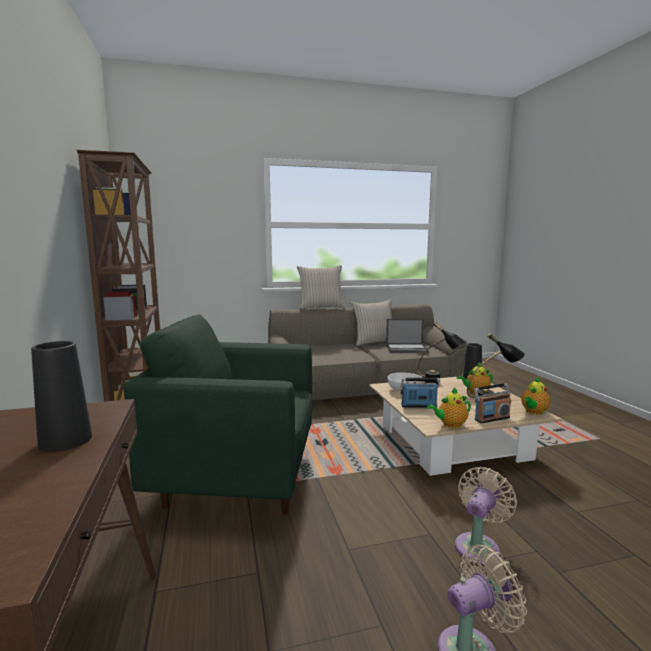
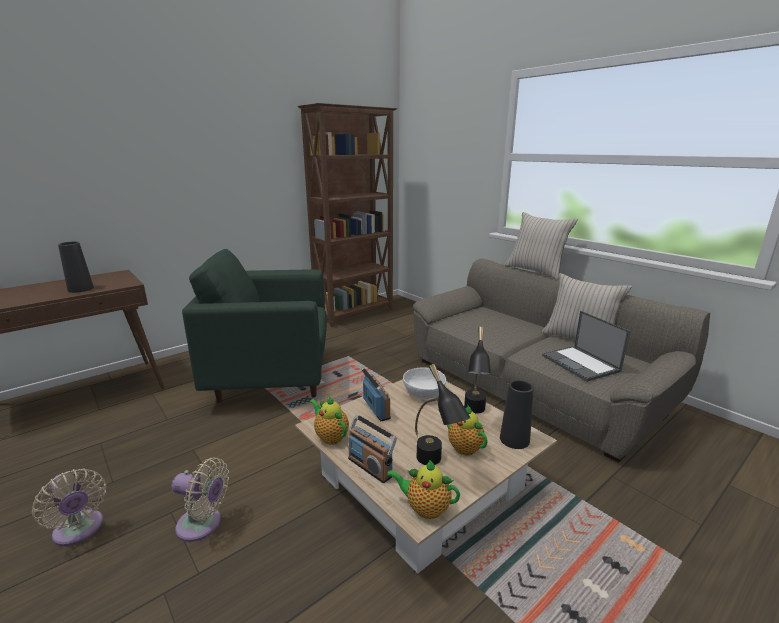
camera: 65 degrees right, 10 degrees up
(237, 481) = (271, 379): green armchair -> green armchair turned 75 degrees counterclockwise

